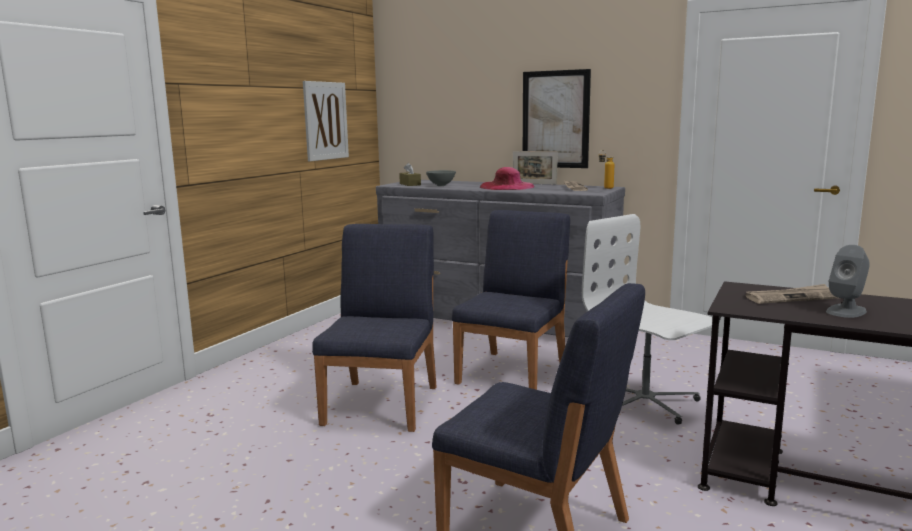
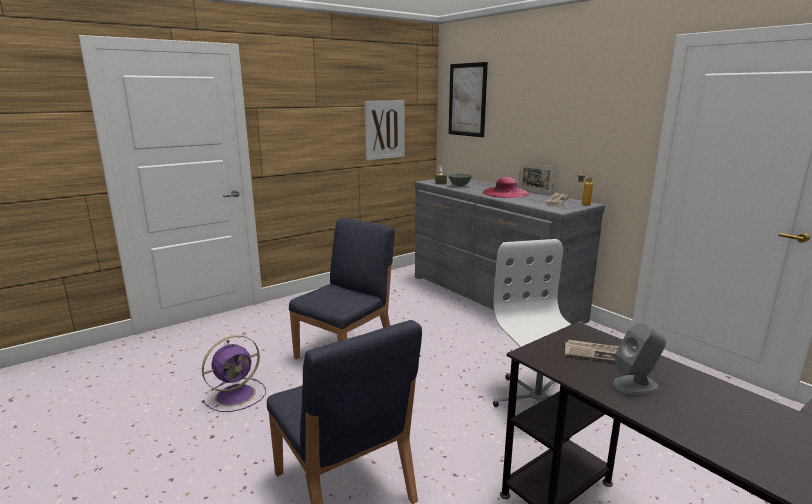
camera: 25 degrees right, 5 degrees up
(284, 481) = (237, 394): none -> purple fan
(513, 373) = (459, 347): blue chair -> none
(555, 119) = (556, 139): picture -> picture (467, 100)

